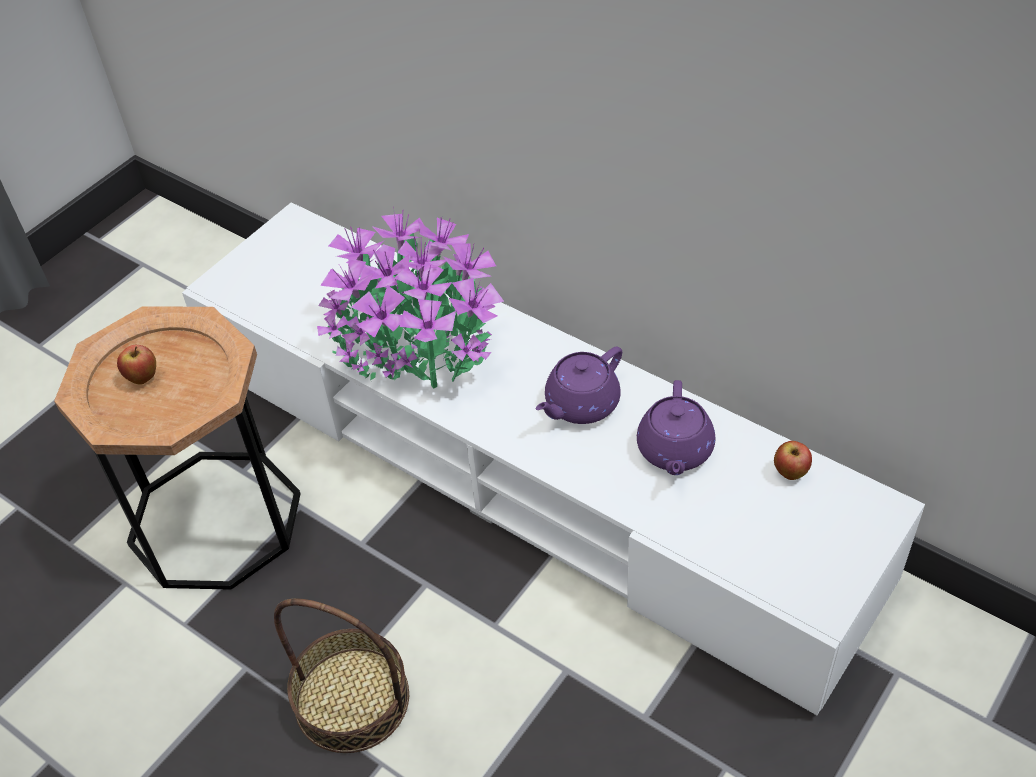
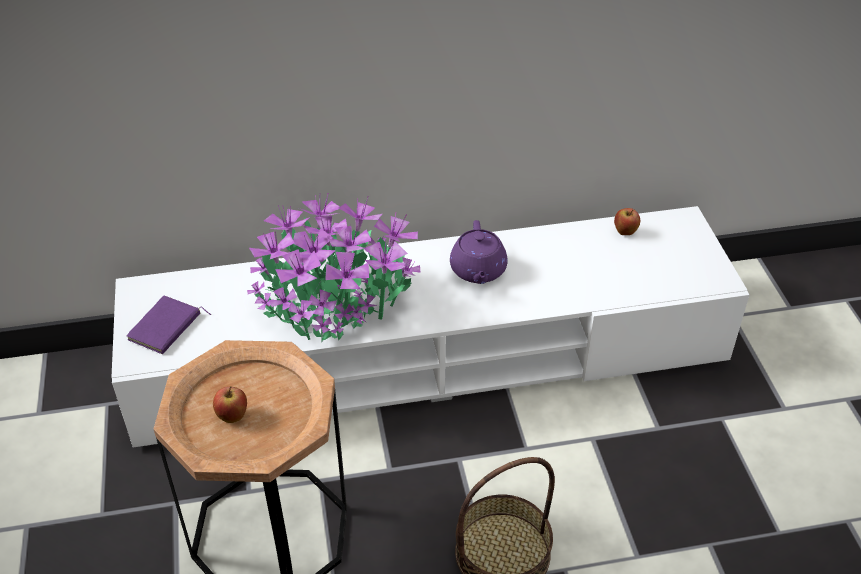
camera: 50 degrees left, 5 degrees down
(269, 273) = (166, 328): none -> purple book
(674, 450) = (558, 260): purple teapot -> none

